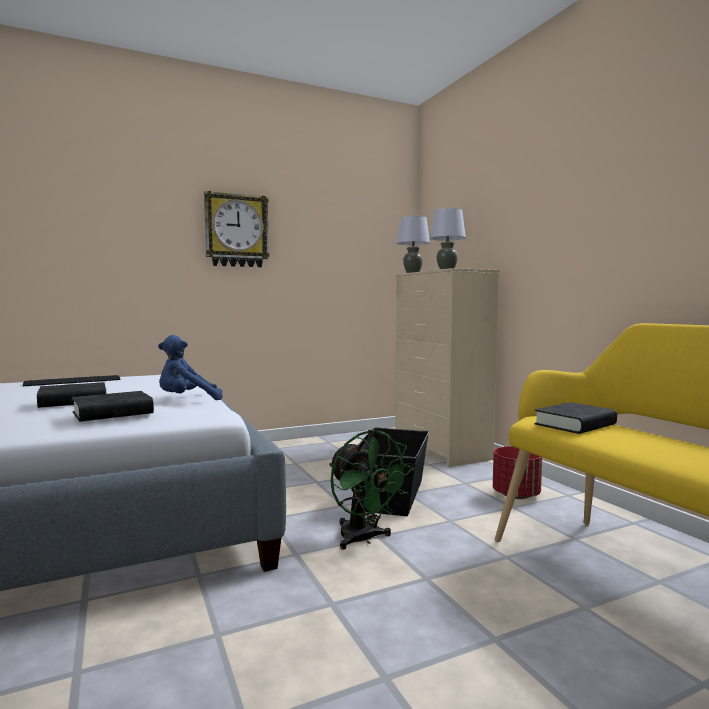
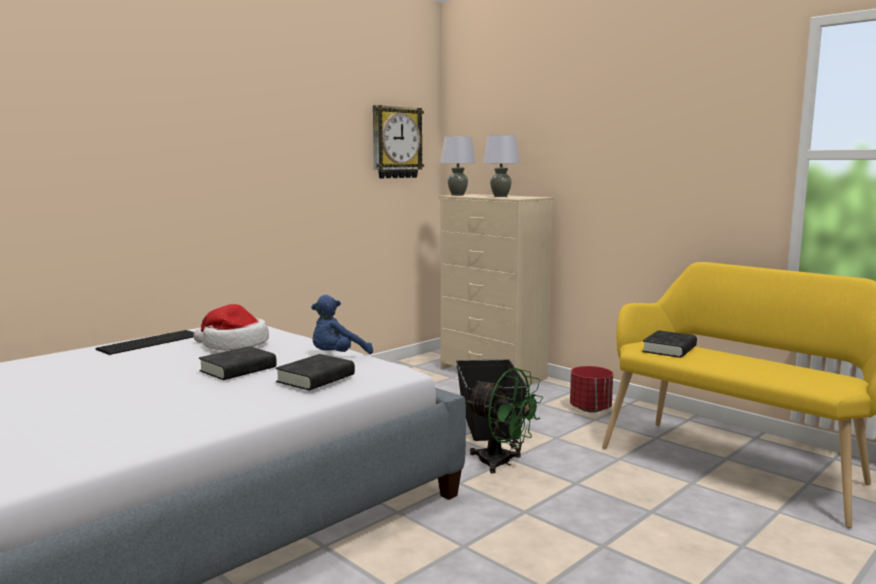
camera: 20 degrees left, 5 degrees up
(126, 386) = (233, 345): none -> hat
(236, 231) = (273, 151): wall clock -> wall clock (396, 142)

